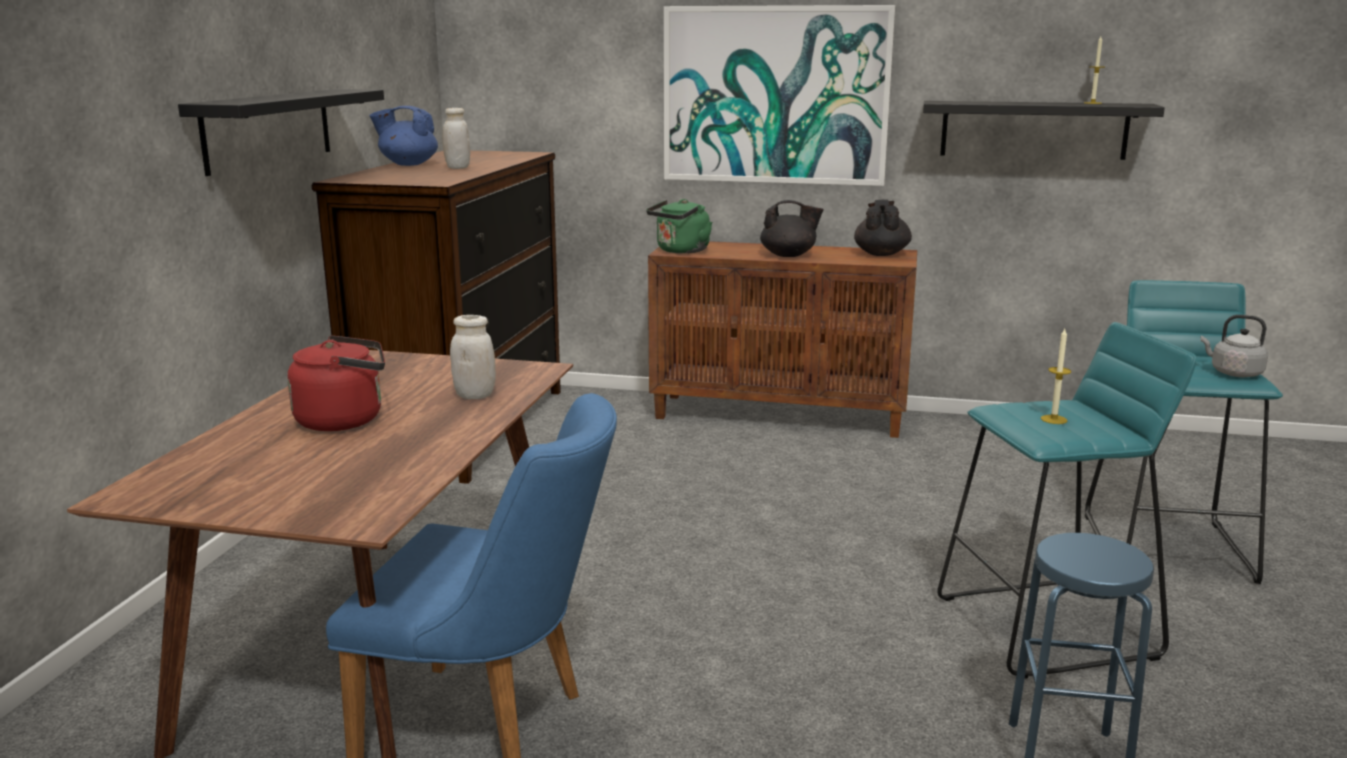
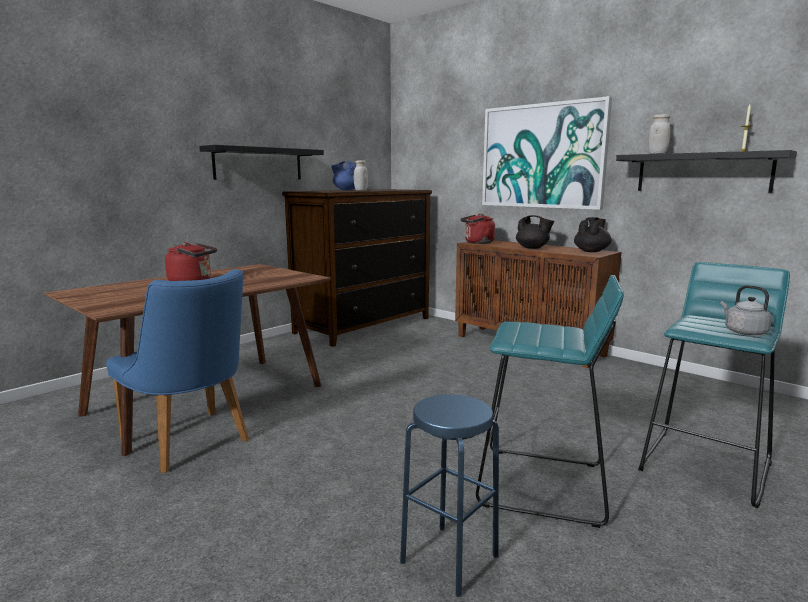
camera: 30 degrees right, 5 degrees down
(475, 395) = (260, 282): white jar -> white jar (657, 154)
(680, 251) = (477, 243): green kettle -> red kettle
(1053, 419) = (537, 333): candle -> none

